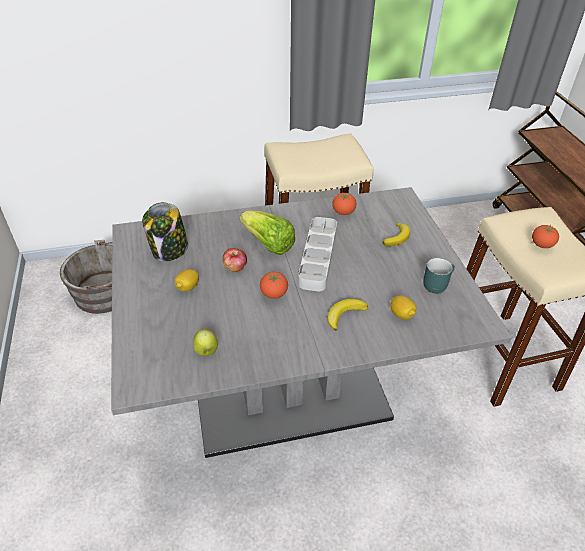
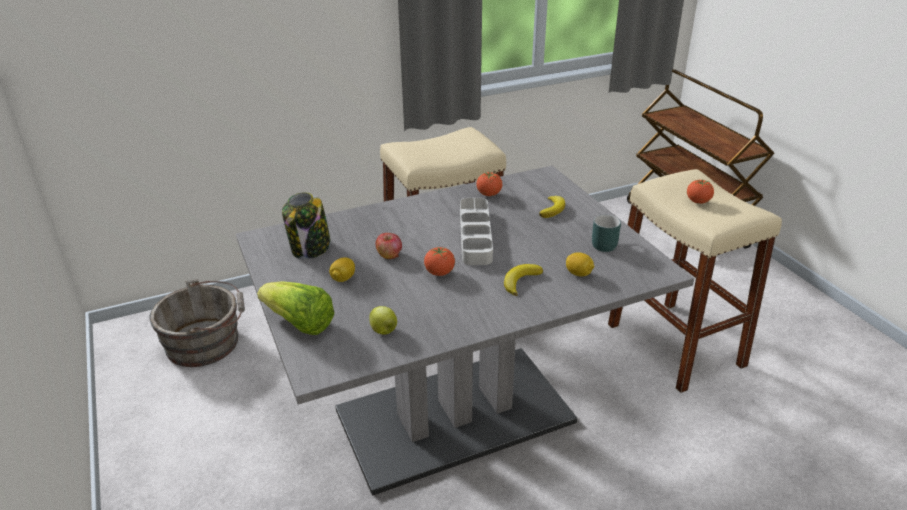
camera: 10 degrees left, 10 degrees down
(268, 244) = (418, 231): lettuce -> lettuce (299, 324)

